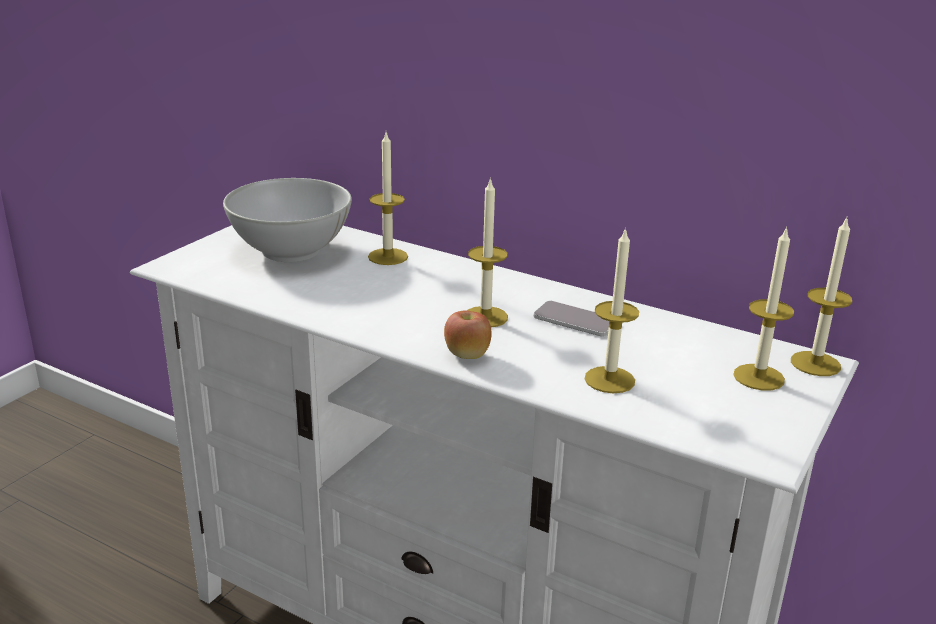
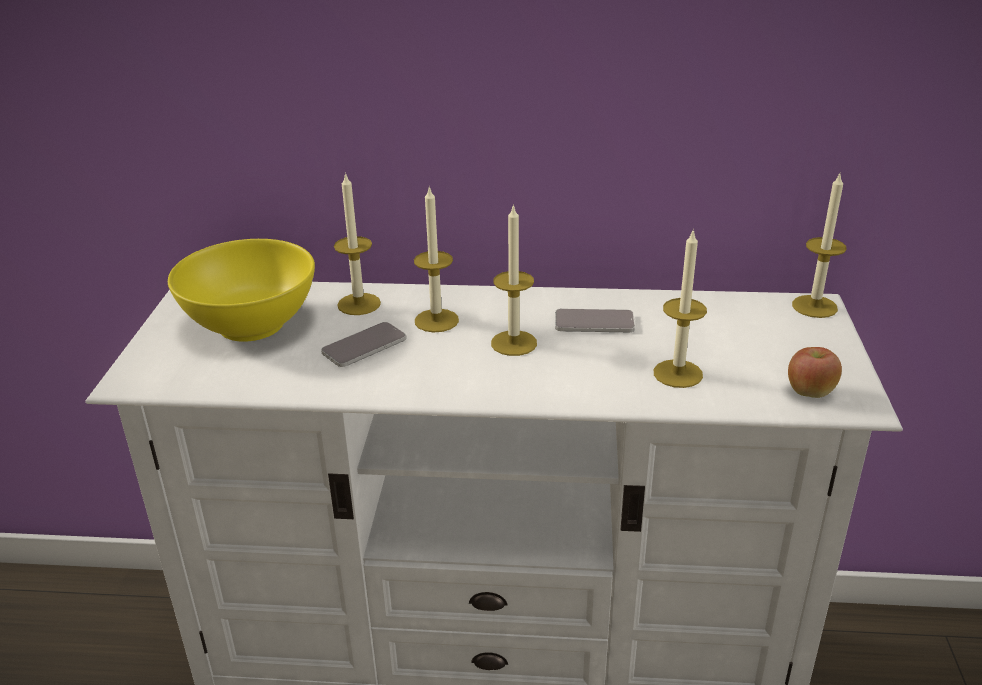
camera: 25 degrees left, 5 degrees up
(290, 250) = (250, 325): white bowl -> yellow bowl
(360, 287) = (364, 346): none -> phone
(467, 355) = (535, 389): apple -> apple (810, 392)
(758, 377) = (786, 333): candle -> candle (436, 320)

